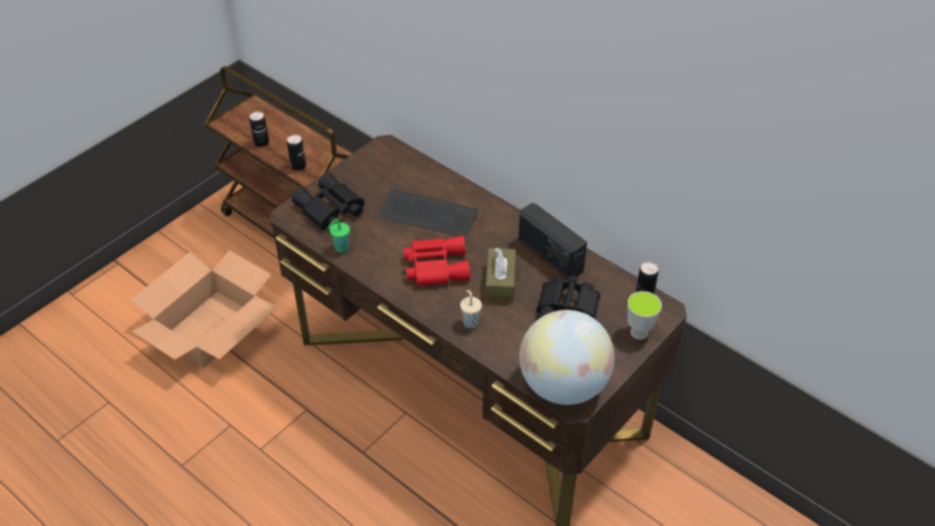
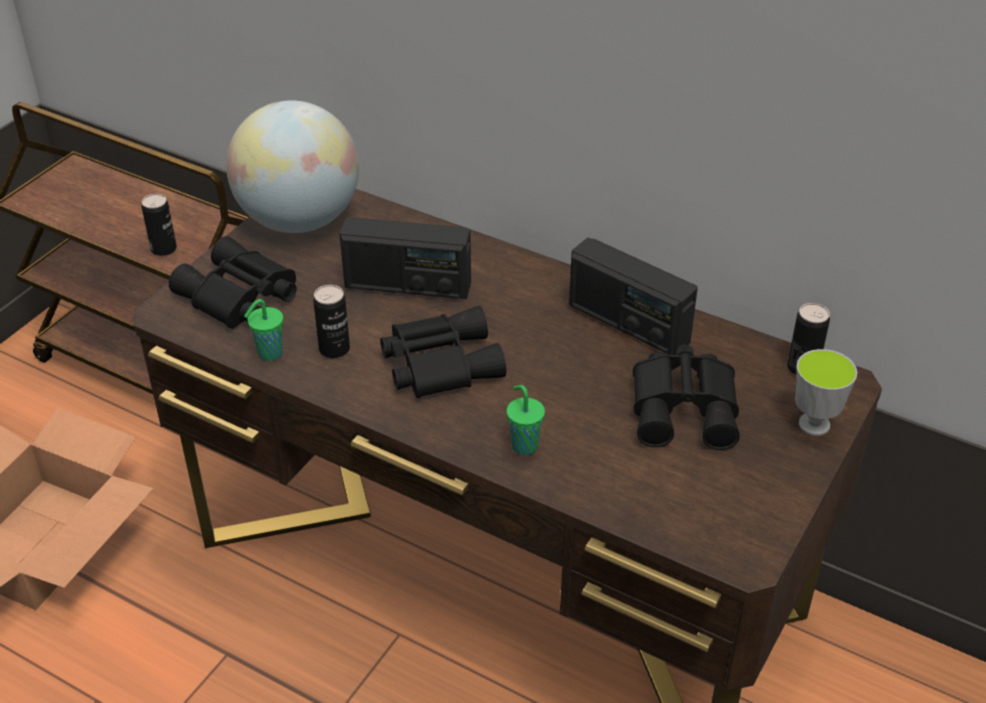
camera: 10 degrees left, 5 degrees down
(261, 143) = (95, 221): can -> can (334, 349)
(428, 215) = (407, 285): keyboard -> radio
(435, 266) = (439, 362): red binoculars -> black binoculars
(470, 322) = (523, 445): beige cup -> green cup
(500, 282) = (557, 374): brown tissue box -> none
(563, 385) = (715, 528): globe -> globe (299, 220)

